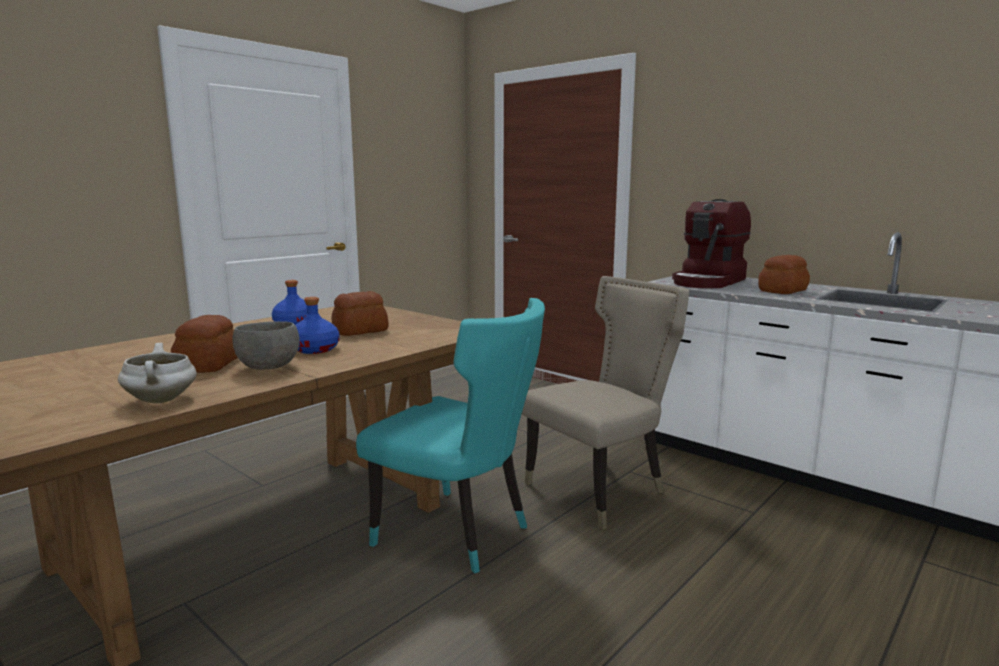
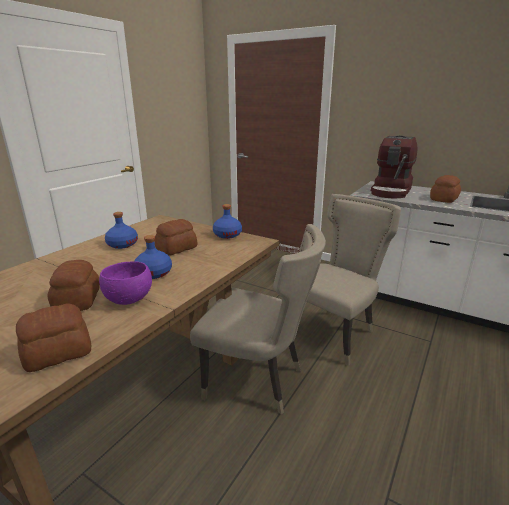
camera: 10 degrees left, 10 degrees up
(162, 400) = (59, 353): white cooking pot -> bread
(269, 367) = (130, 299): grey bowl -> purple bowl
(438, 322) = (227, 235): none -> blue bottle
(459, 534) = (258, 381): turquoise chair -> beige chair

